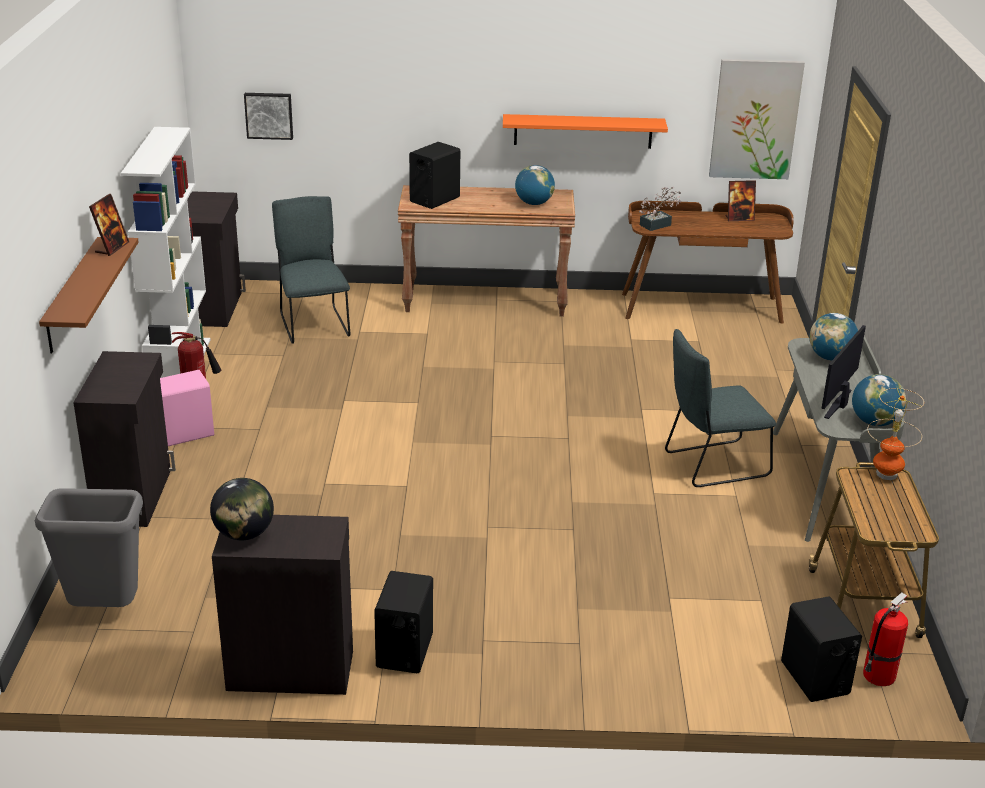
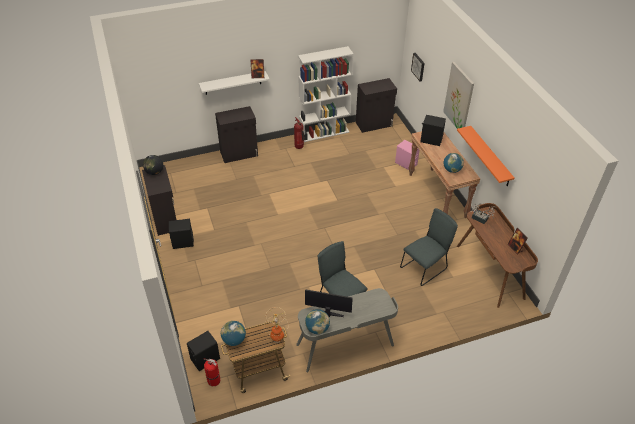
camera: 70 degrees right, 15 degrees up
(72, 295) = (233, 83): brown shelf -> white shelf
(104, 611) = (179, 171): grey trash can -> none
(185, 433) = (282, 150): pink speaker -> pink speaker (406, 163)
(313, 324) = (380, 153): grey chair -> grey chair (425, 267)
(755, 119) = (543, 210): picture -> picture (459, 98)
(830, 357) = (372, 305): globe -> globe (234, 340)

